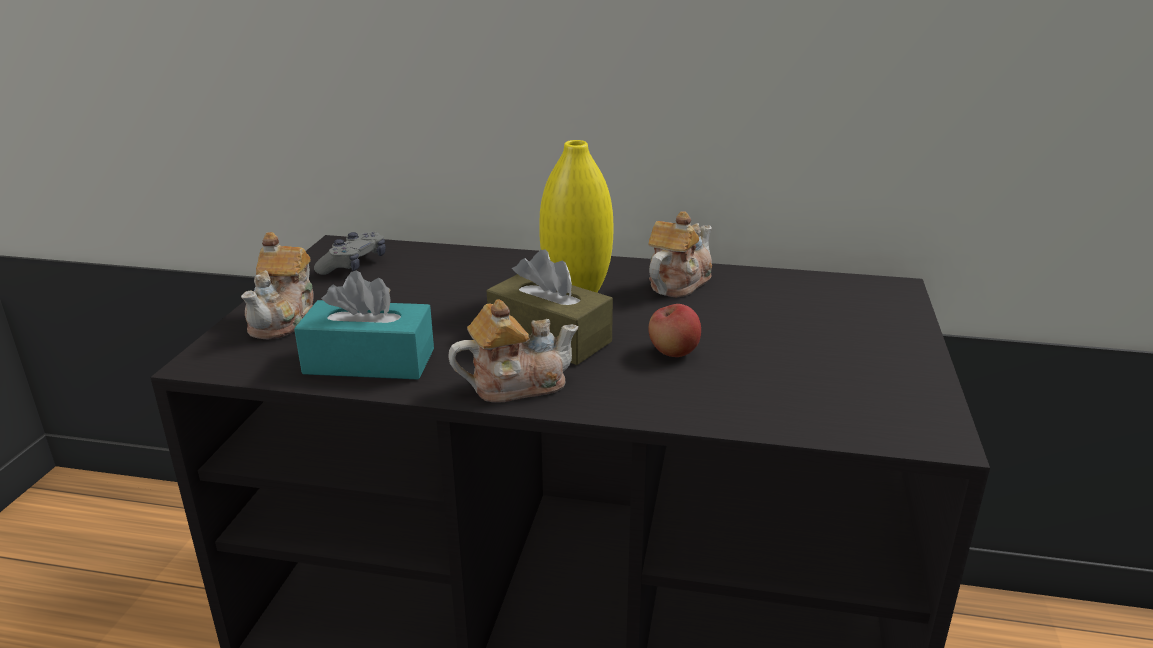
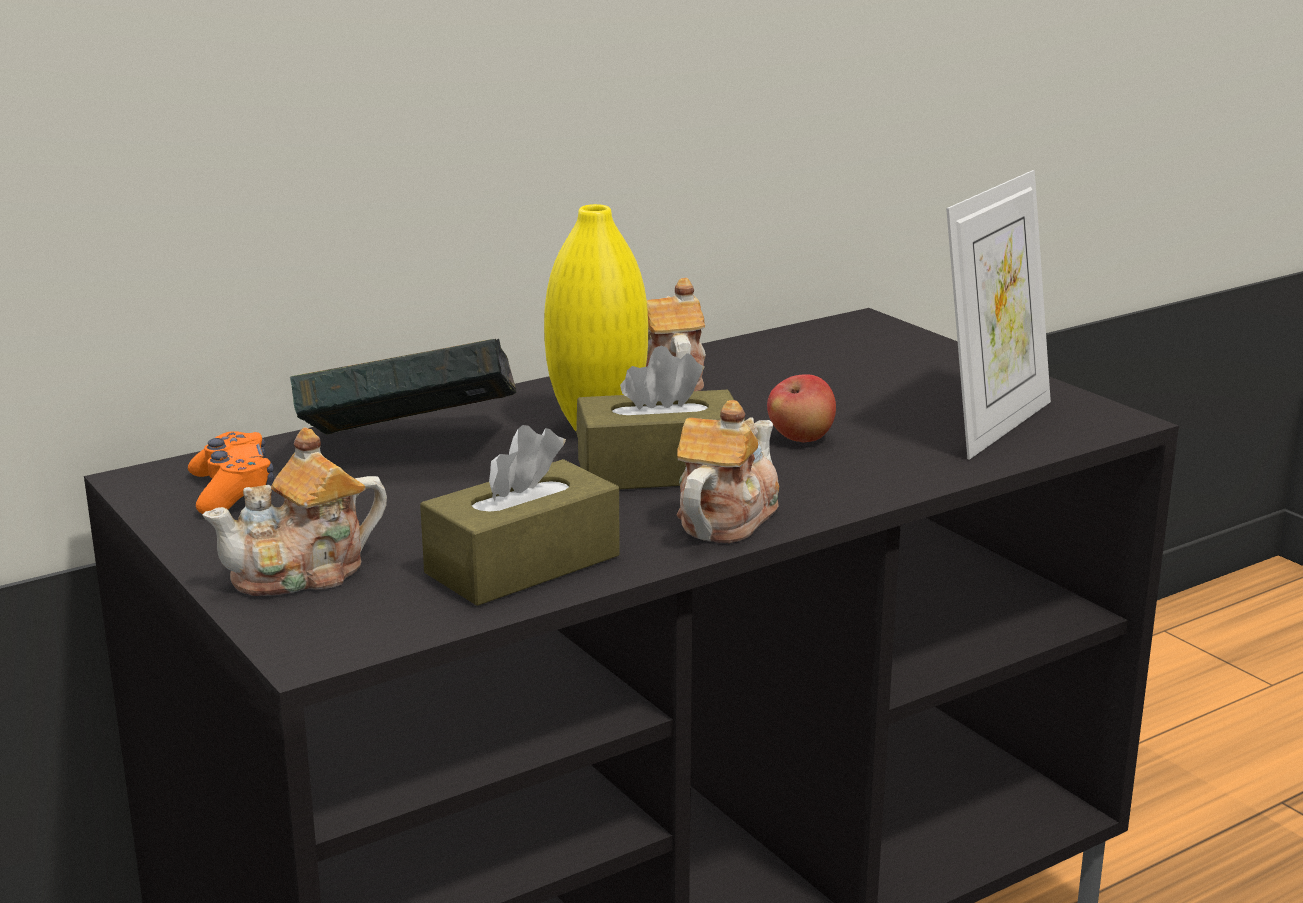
camera: 45 degrees left, 5 degrees down
(285, 320) = (303, 573): teapot -> teapot turned 90 degrees clockwise
(354, 265) = (232, 491): grey game controller -> orange game controller
(369, 361) = (523, 564): turquoise tissue box -> brown tissue box
(465, 273) = (410, 450): none -> book
(825, 399) = (992, 425): none -> picture frame

